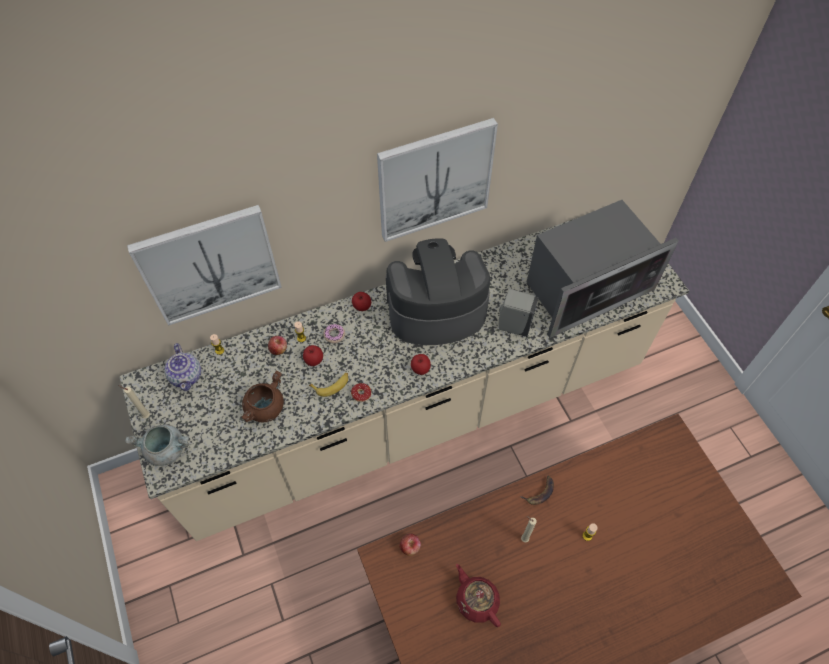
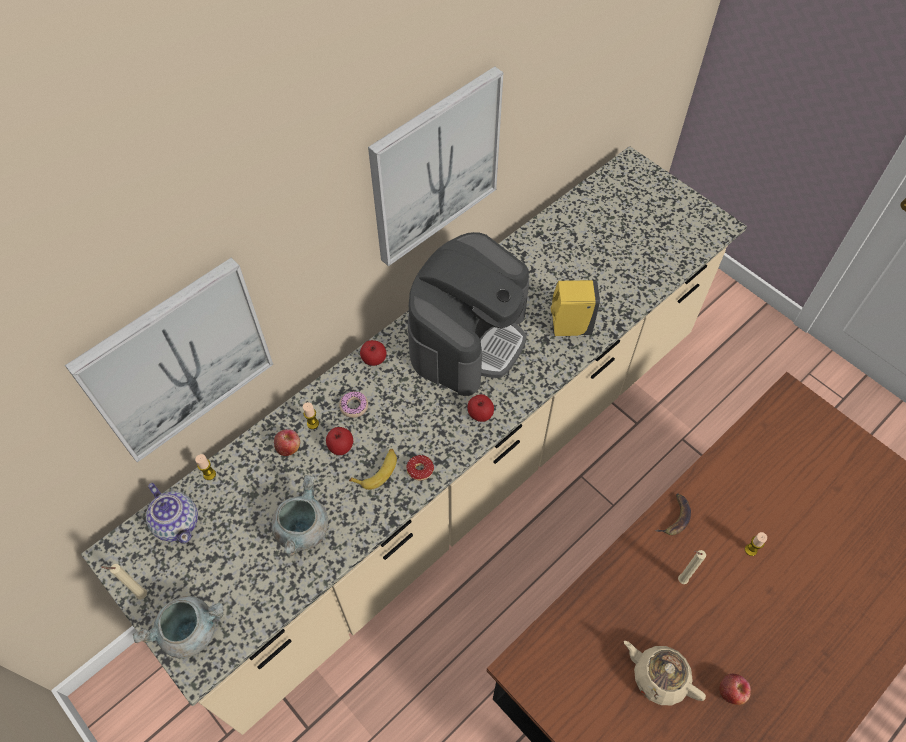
camera: 20 degrees left, 0 degrees up
(265, 408) = (302, 529): brown cooking pot -> grey cooking pot
(410, 547) = (551, 641): apple -> apple (731, 691)
(435, 311) = (468, 337): coffee machine -> coffee machine turned 150 degrees clockwise
(476, 600) = (658, 677): red teapot -> beige teapot
(513, 326) = (568, 327): grey soap dispenser -> yellow soap dispenser
(585, 289) = (632, 258): microwave -> none

